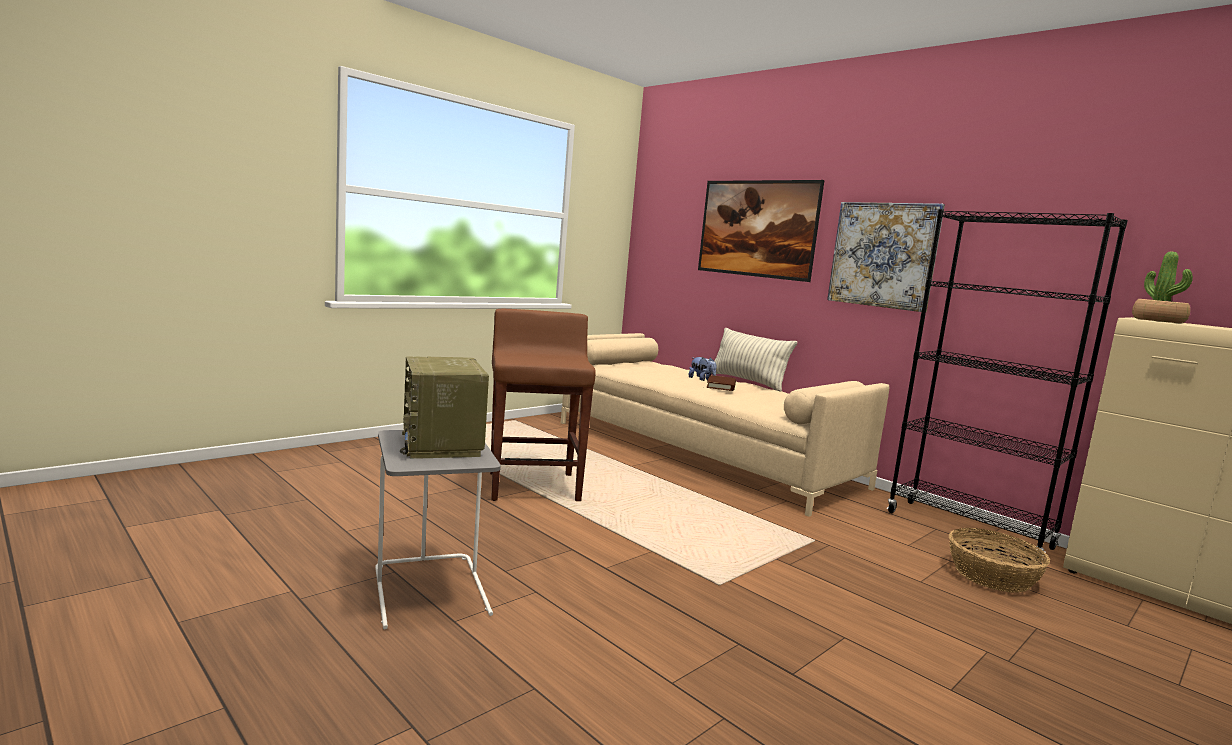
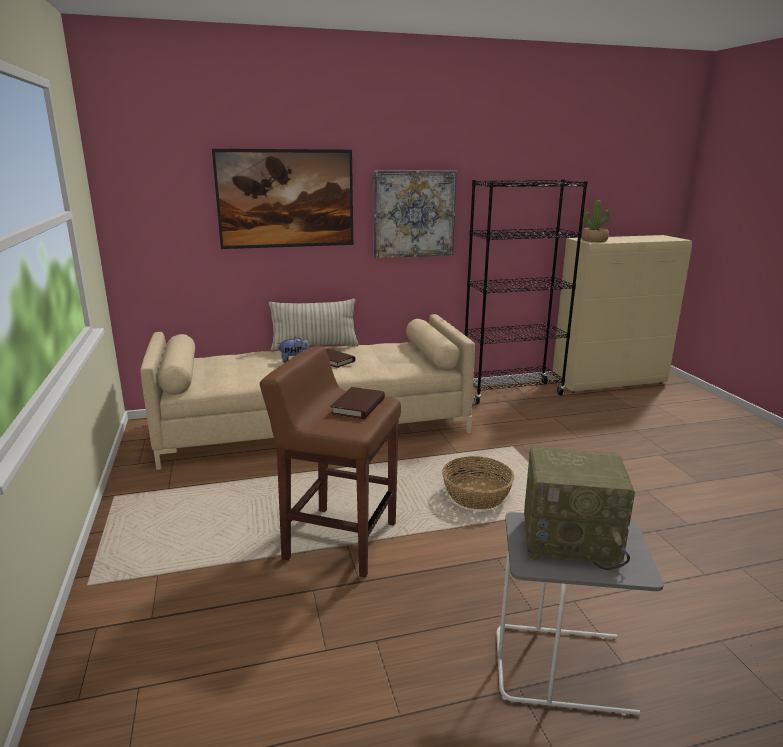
camera: 60 degrees left, 10 degrees up
(556, 360) = (358, 406): none -> brown book
(992, 576) = (575, 414): basket -> basket (477, 495)

